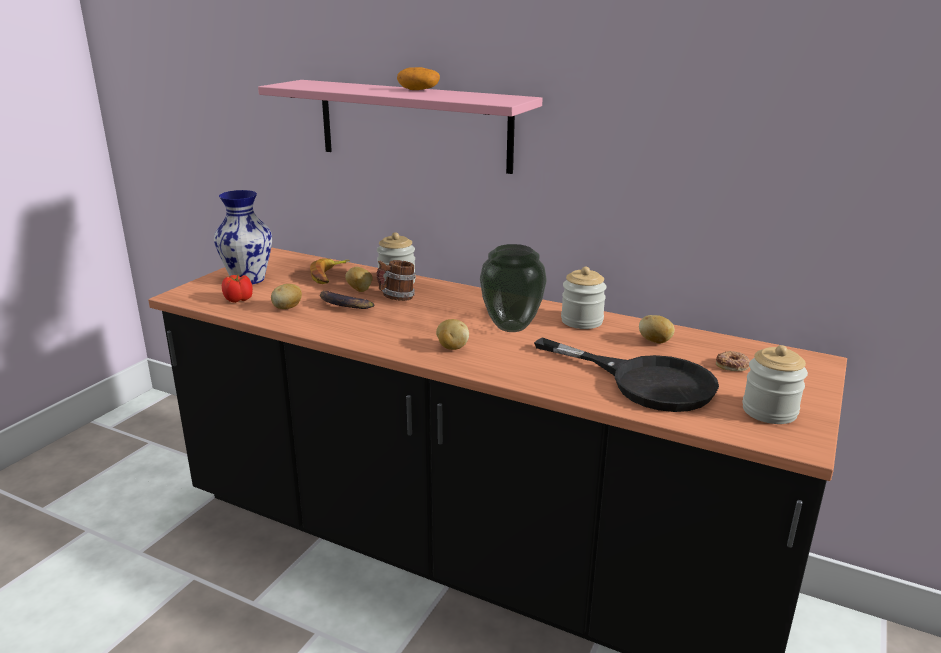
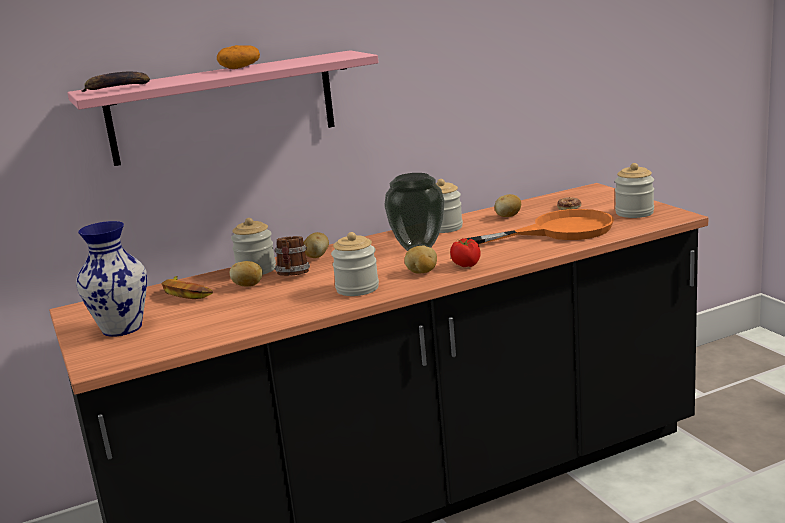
camera: 50 degrees left, 5 degrees down
(239, 300) = (169, 338): tomato -> tomato (466, 265)
(287, 308) = (232, 319): potato -> potato (316, 257)
(343, 305) = (270, 296): banana -> banana (117, 89)
(388, 332) = (357, 288): none -> jar
(645, 381) = (559, 231): black frying pan -> orange frying pan

